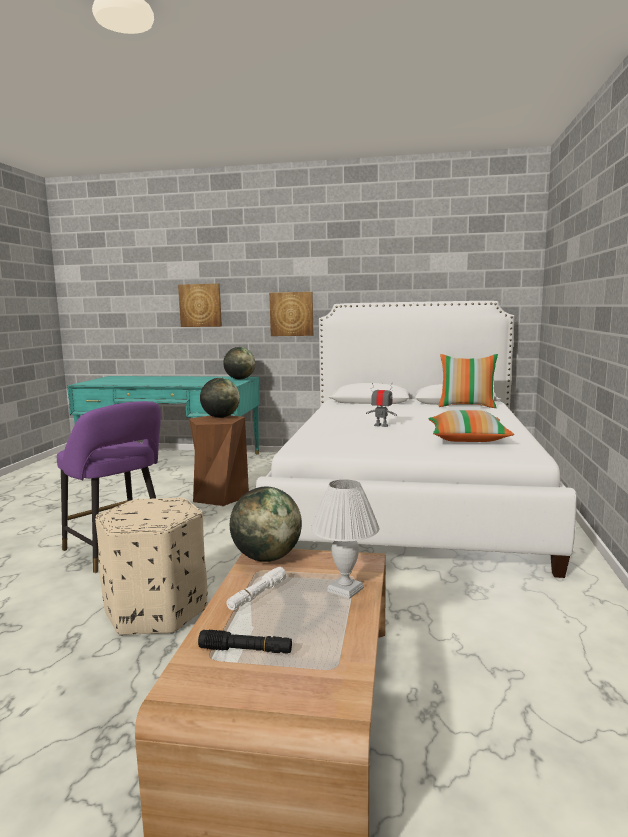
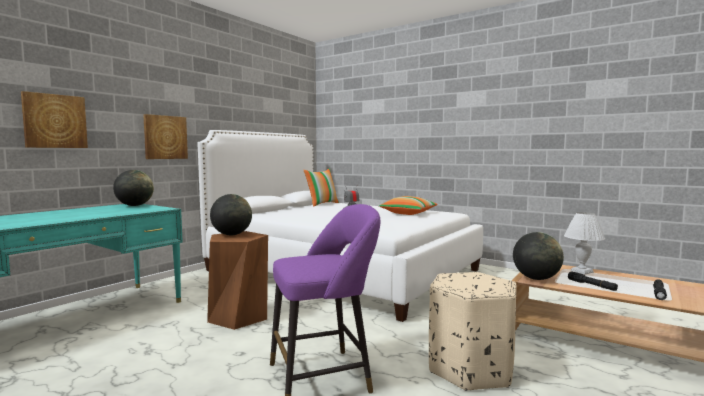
camera: 65 degrees left, 5 degrees down
(257, 595) = (591, 285): white flashlight -> black flashlight

